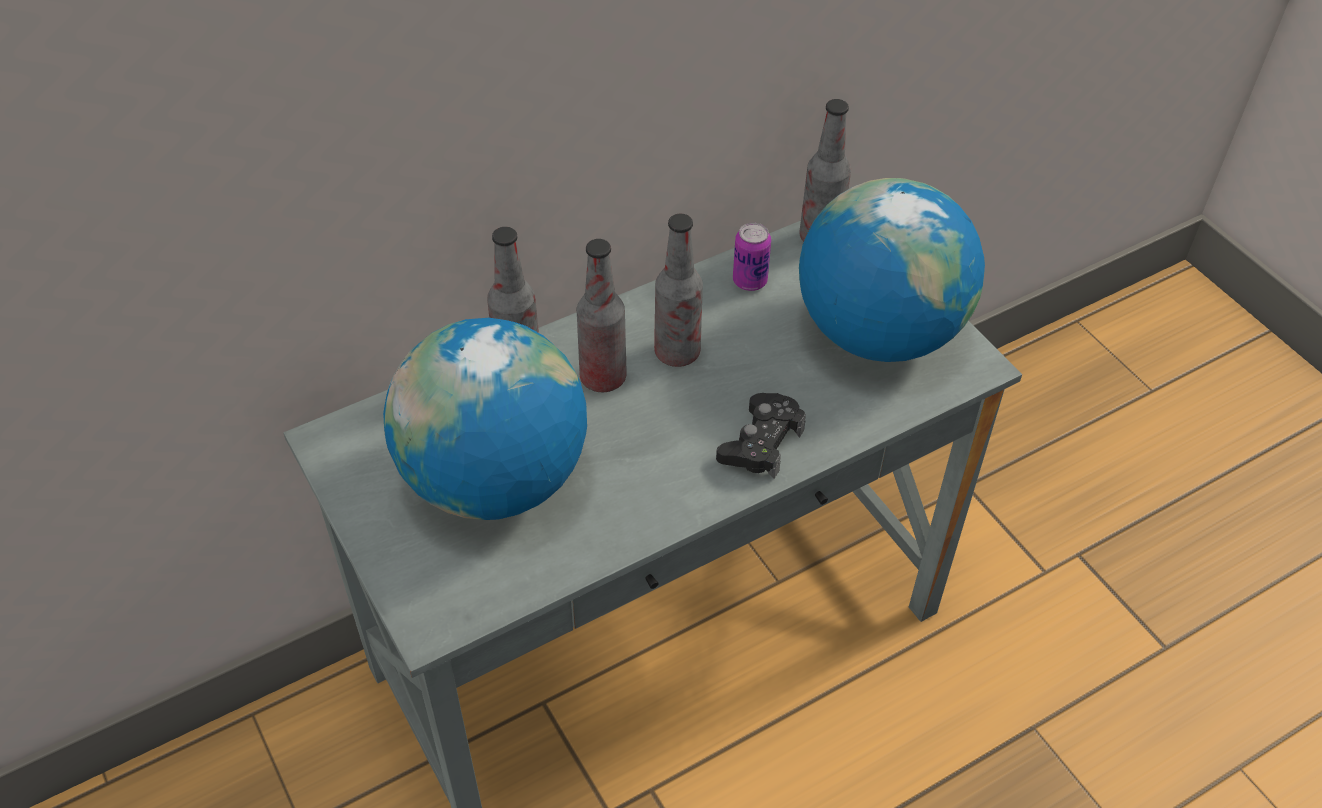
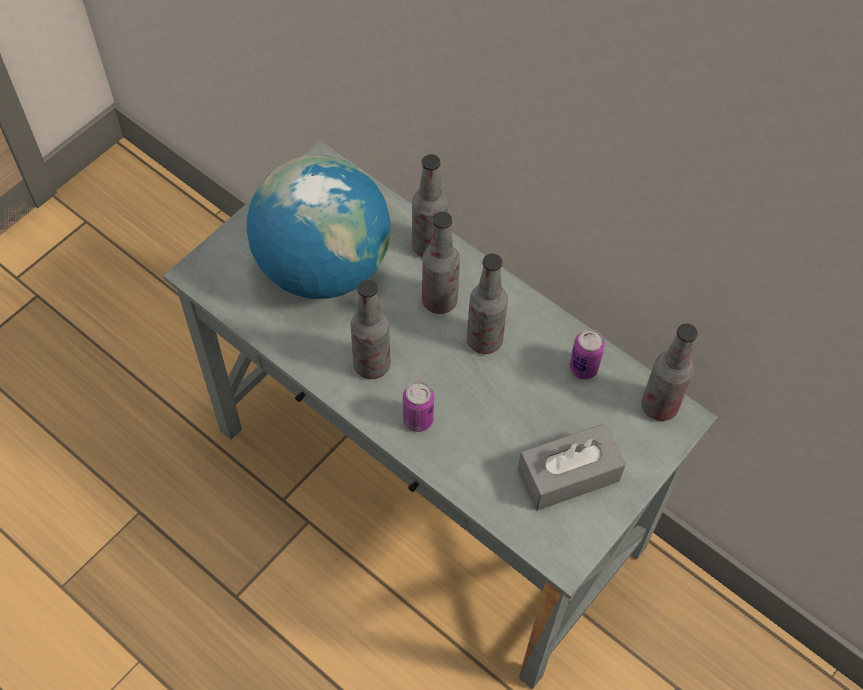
camera: 70 degrees right, 10 degrees up
(666, 467) = (372, 365): none -> bottle
(761, 443) = (418, 419): black game controller -> can
(878, 332) = (568, 475): globe -> grey tissue box

